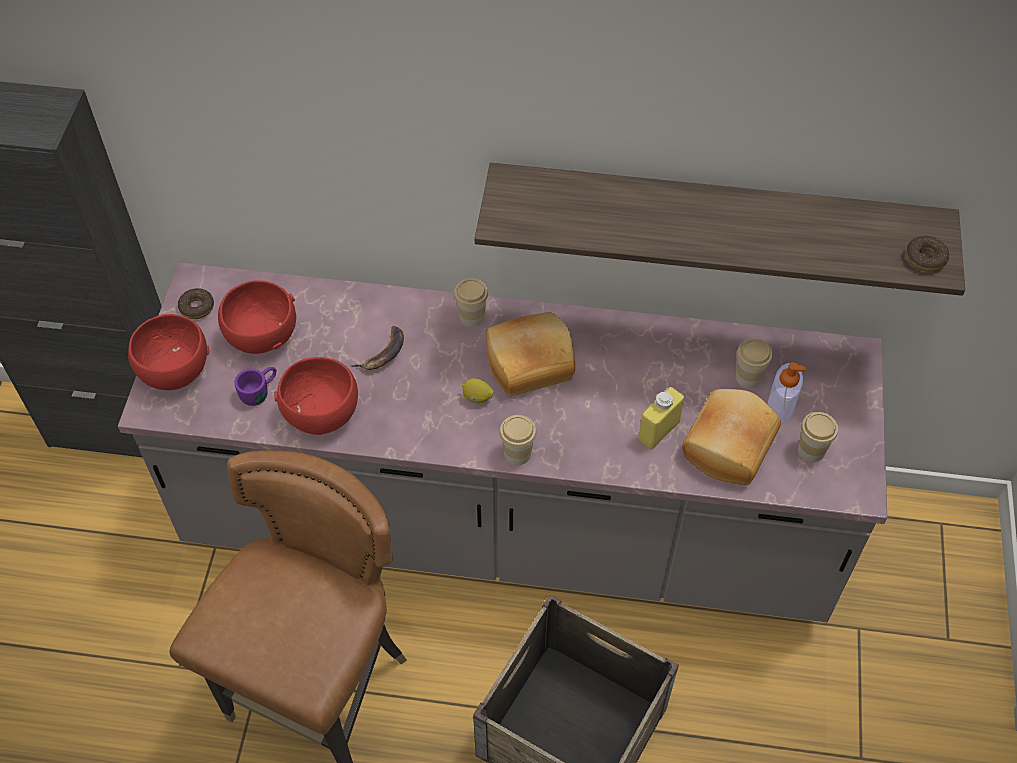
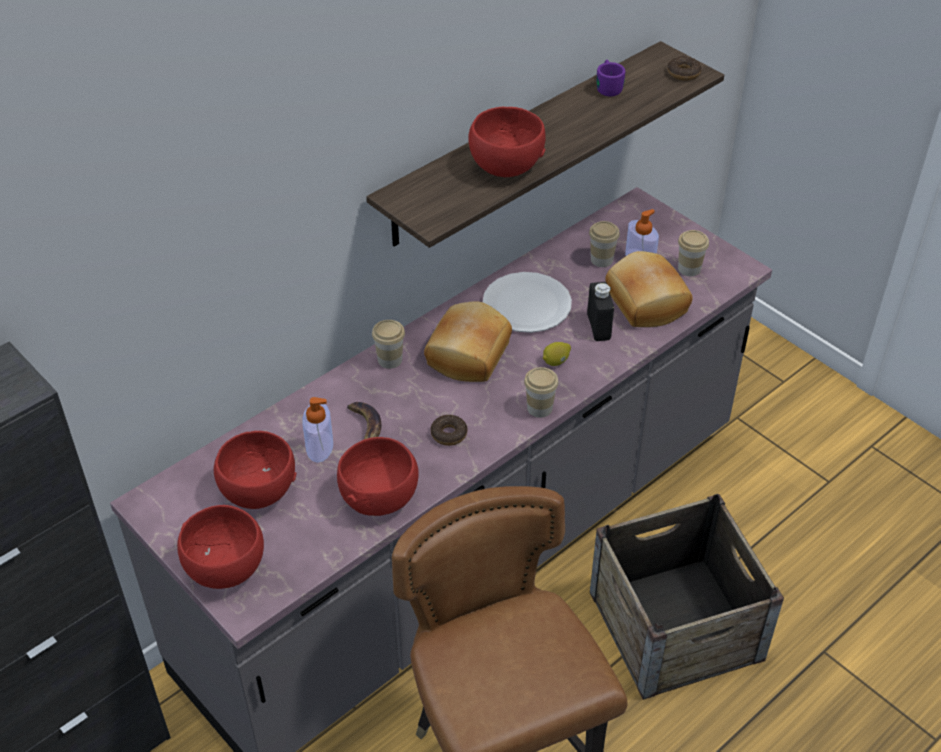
camera: 50 degrees left, 10 degrees down
(197, 307) = (176, 516): donut -> donut (449, 434)
(260, 390) = (312, 523): purple mug -> purple mug (608, 86)
(338, 340) = (319, 446): none -> soap dispenser
(477, 398) = (466, 400): lemon -> lemon (556, 361)
(627, 222) = (505, 166): none -> red bowl
(632, 362) = (527, 304): none -> white plate
(658, 431) = (598, 327): yellow bottle -> black bottle

